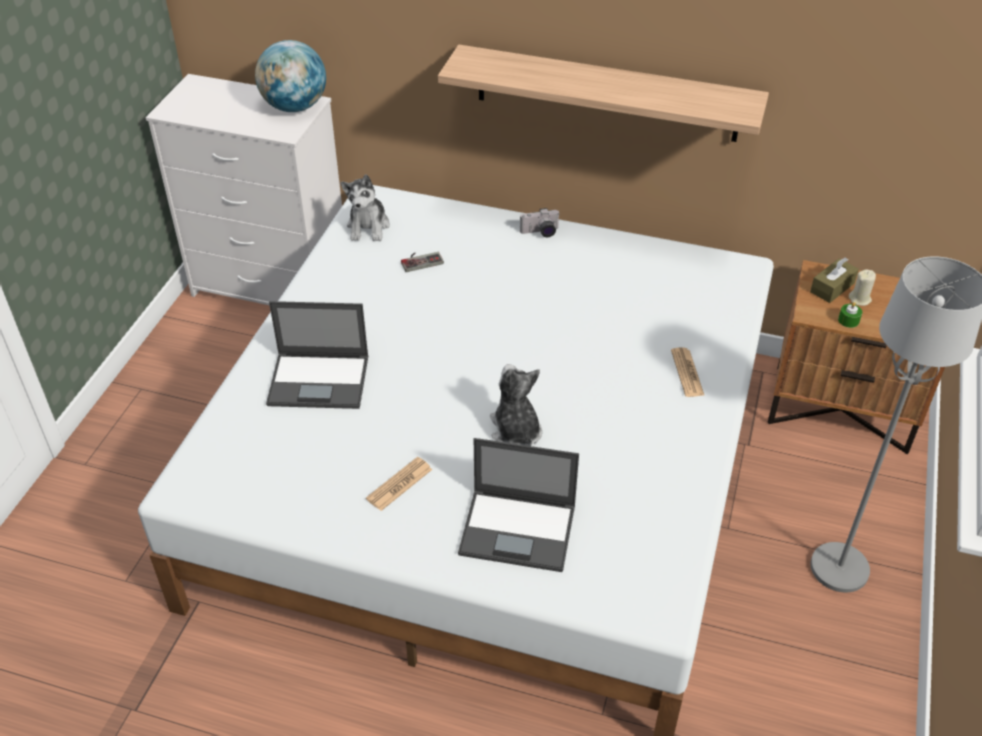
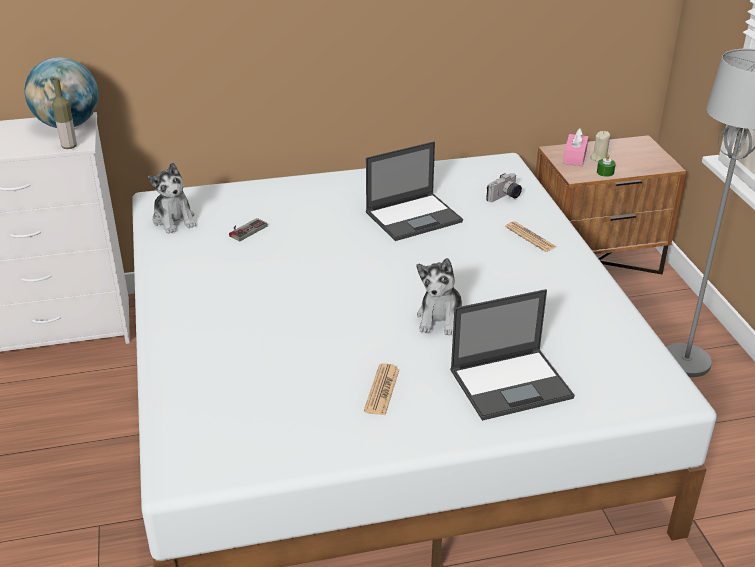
camera: 30 degrees left, 10 degrees down
(276, 133) = (69, 146): none -> bottle
(320, 380) = (236, 341): laptop -> laptop (414, 217)
(515, 431) = (441, 318): plush toy -> plush toy turned 120 degrees counterclockwise
(540, 233) = (328, 183): camera -> camera (505, 197)
(606, 93) = (362, 41): shelf -> none
(832, 287) = (574, 157): brown tissue box -> pink tissue box

